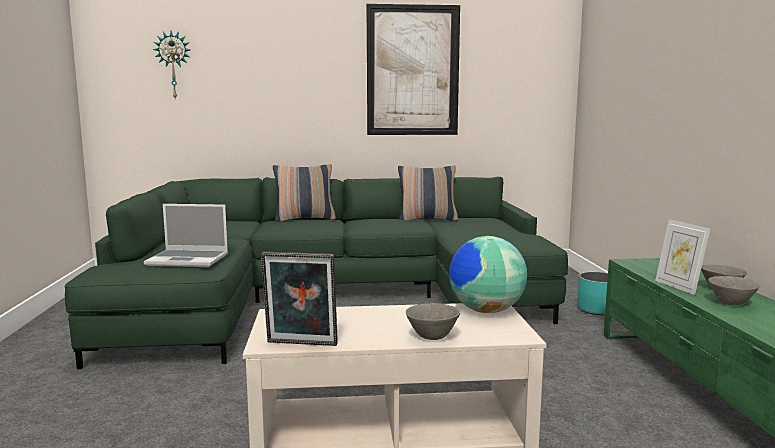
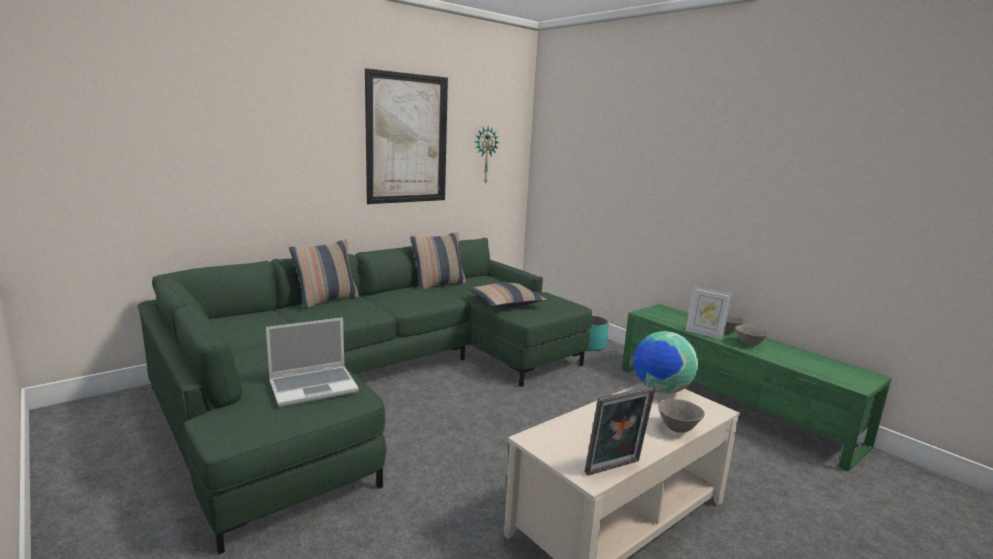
camera: 35 degrees left, 5 degrees up
(173, 65) = (136, 126): wall clock -> wall clock (485, 155)
(468, 236) = (505, 303): none -> pillow

